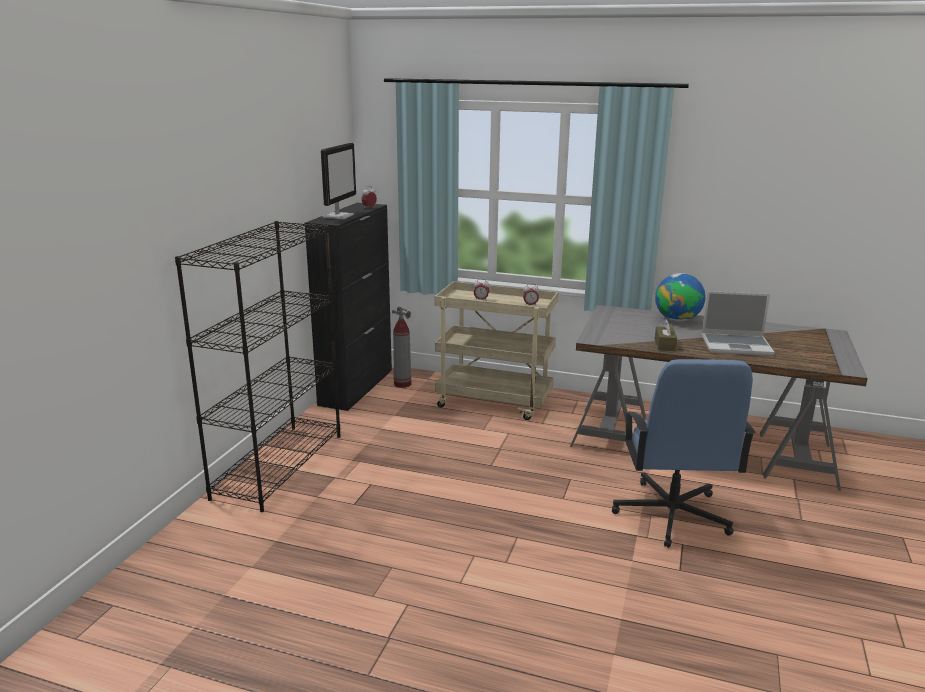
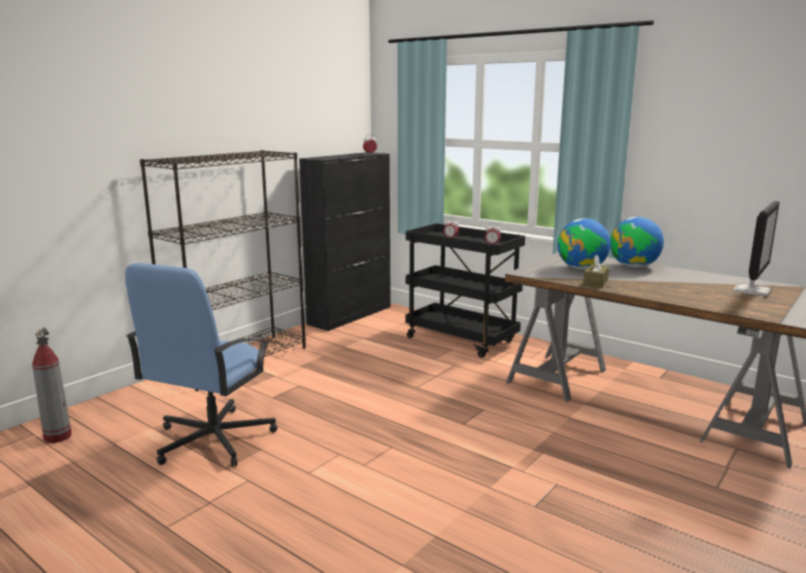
camera: 20 degrees right, 5 degrees down
(338, 216) = (333, 156): monitor -> monitor (752, 290)
(402, 384) = (390, 317): fire extinguisher -> fire extinguisher (57, 436)
(495, 402) = (462, 340): beige cart -> black cart
(637, 328) = (582, 268): none -> globe
(671, 515) = (564, 456): blue office chair -> blue office chair (212, 440)
(737, 345) = (677, 290): laptop -> none

